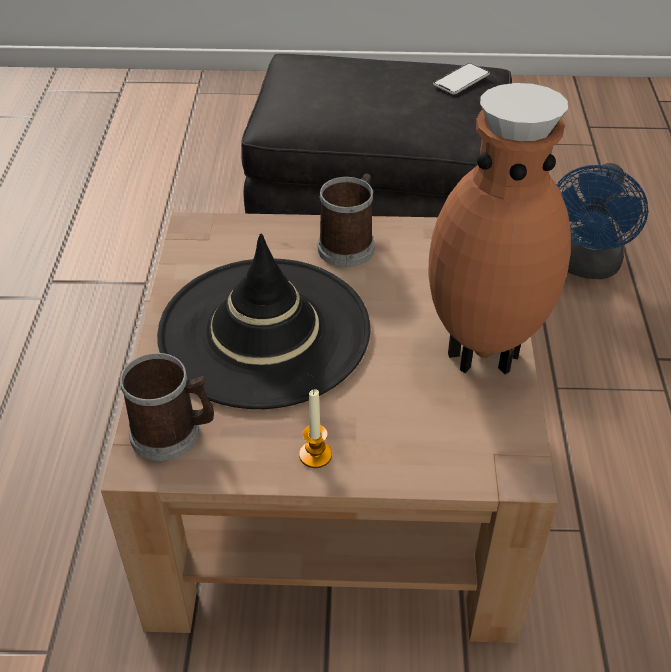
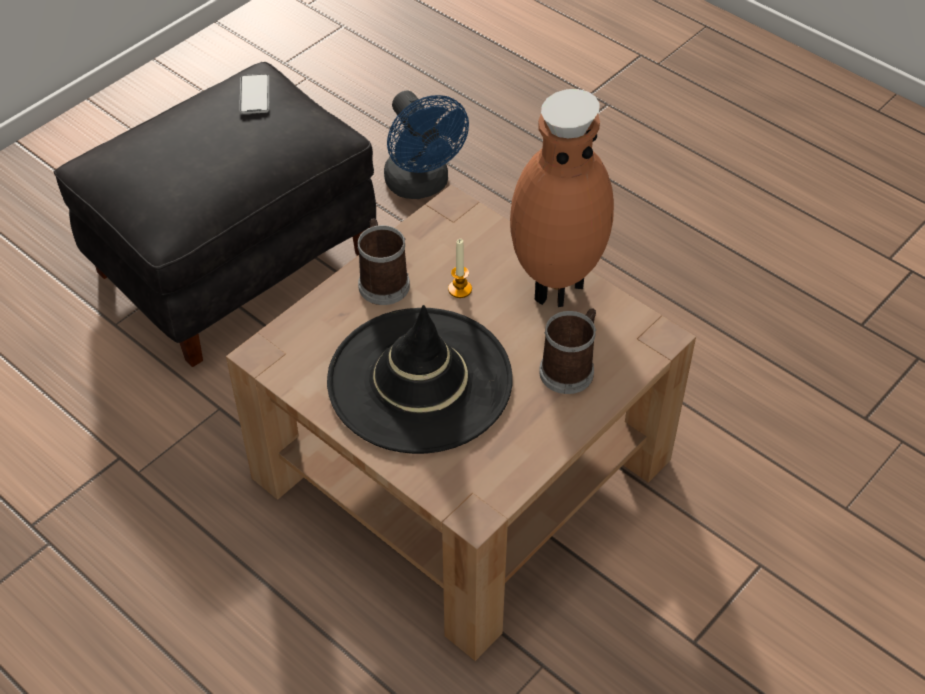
camera: 50 degrees left, 5 degrees up
(173, 433) = (465, 483): mug -> mug (570, 368)
(315, 455) = (556, 421): candle -> candle (460, 289)

